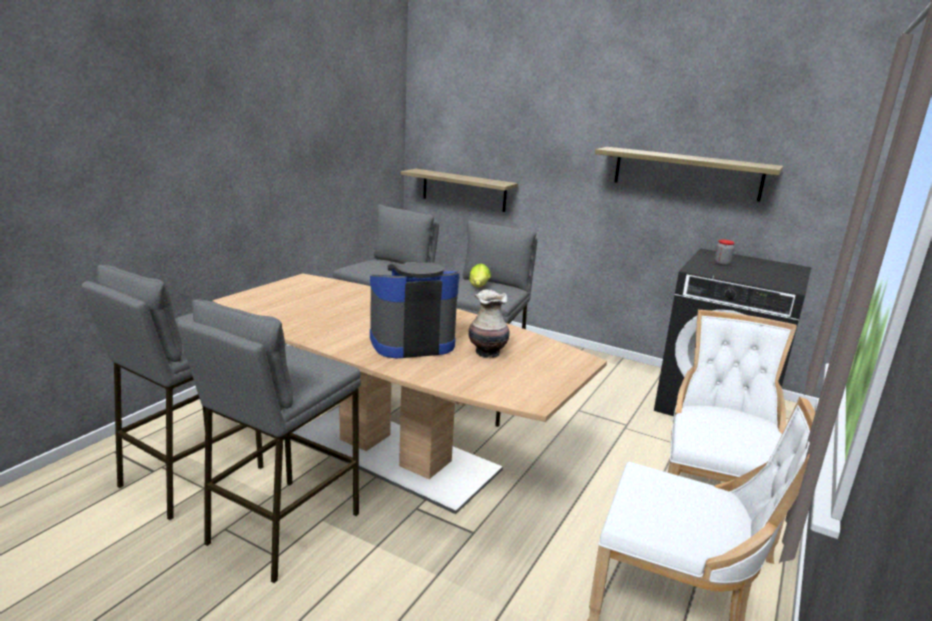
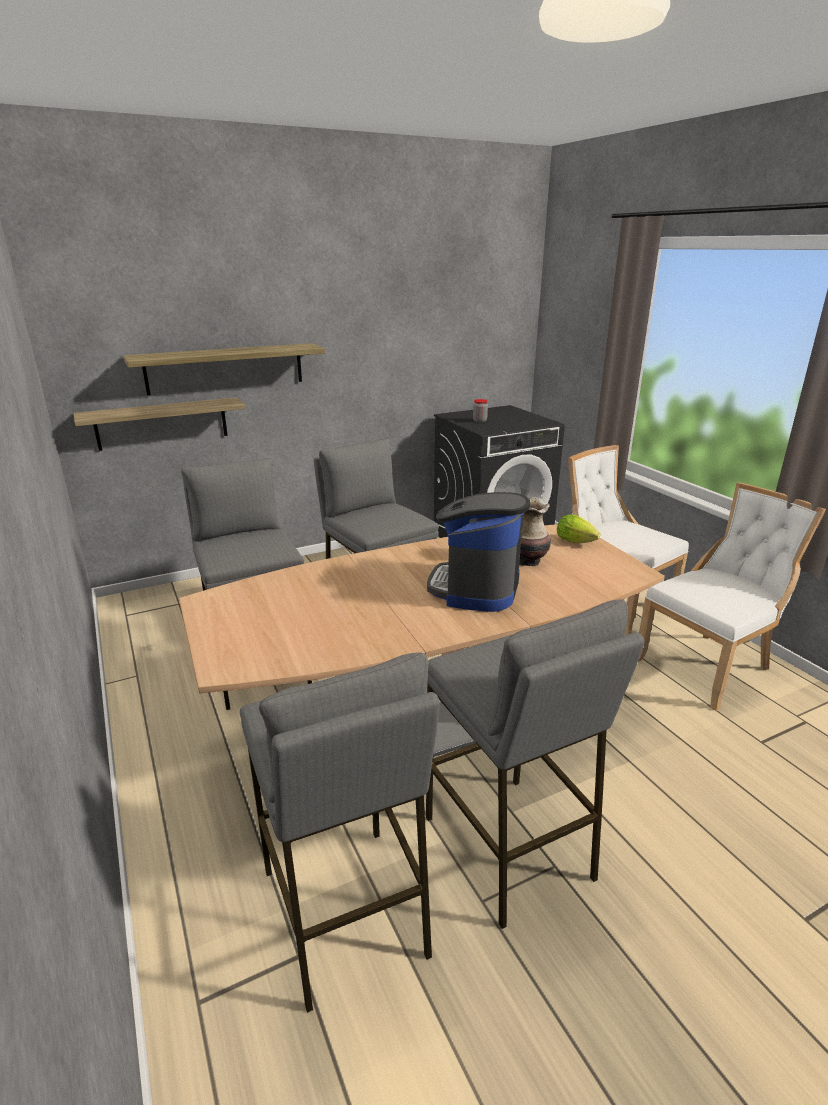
camera: 55 degrees left, 5 degrees up
(478, 287) = (376, 517): lettuce -> lettuce (577, 542)
(686, 173) = (409, 348): shelf -> shelf (225, 368)

